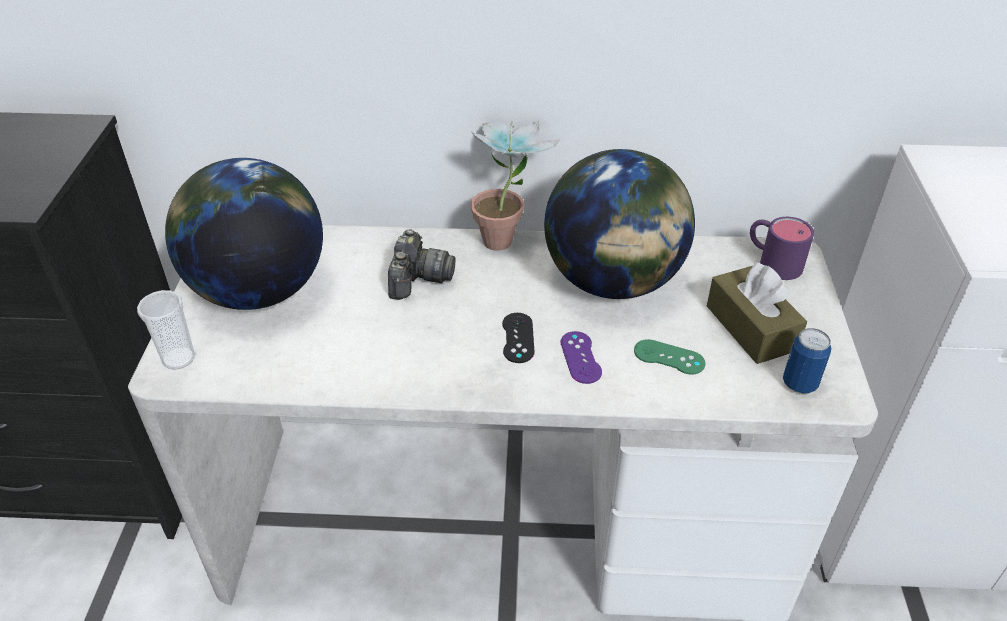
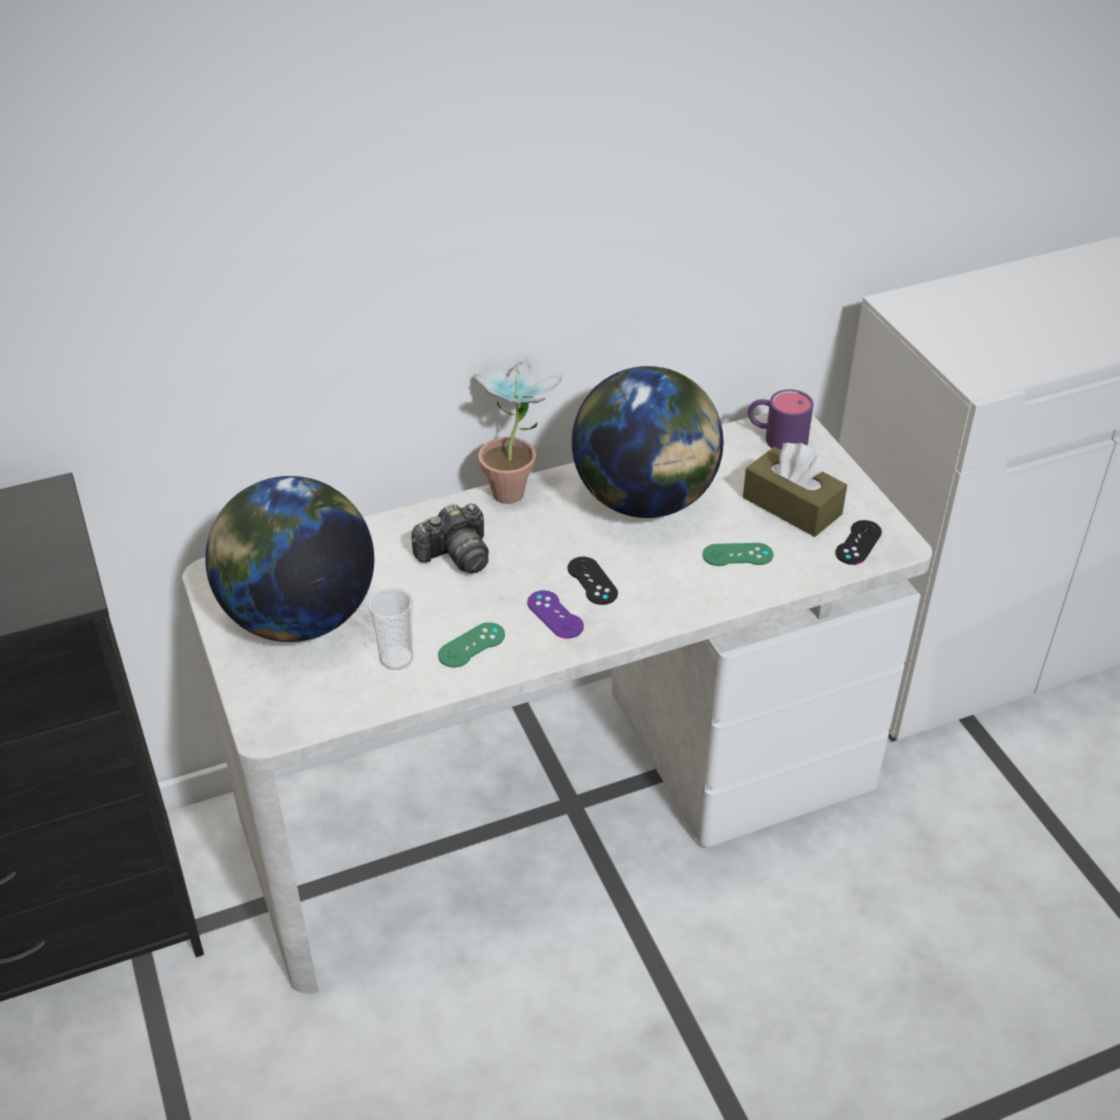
camera: 25 degrees left, 0 degrees up
(178, 358) = (271, 709): cup -> cup (396, 658)
(375, 360) = (471, 645): none -> green game controller
(418, 279) = (456, 555): camera -> camera turned 75 degrees clockwise
(580, 357) = (661, 580): purple game controller -> purple game controller (555, 615)
(799, 384) = (858, 543): can -> black game controller

